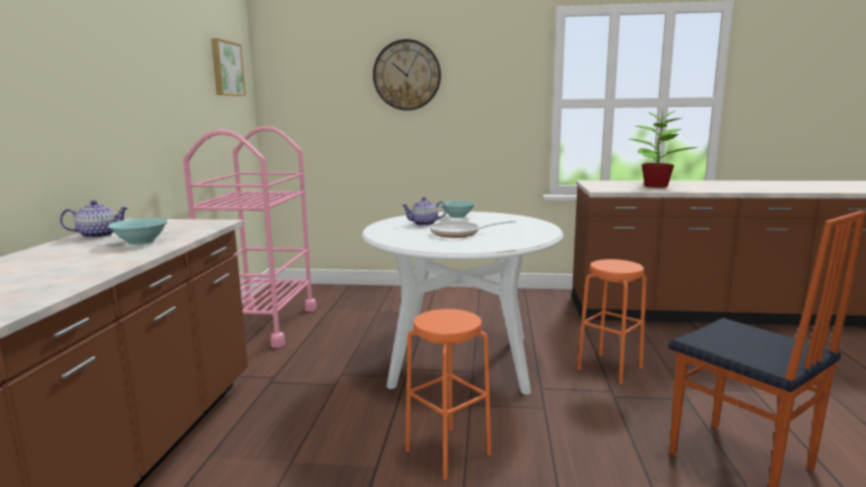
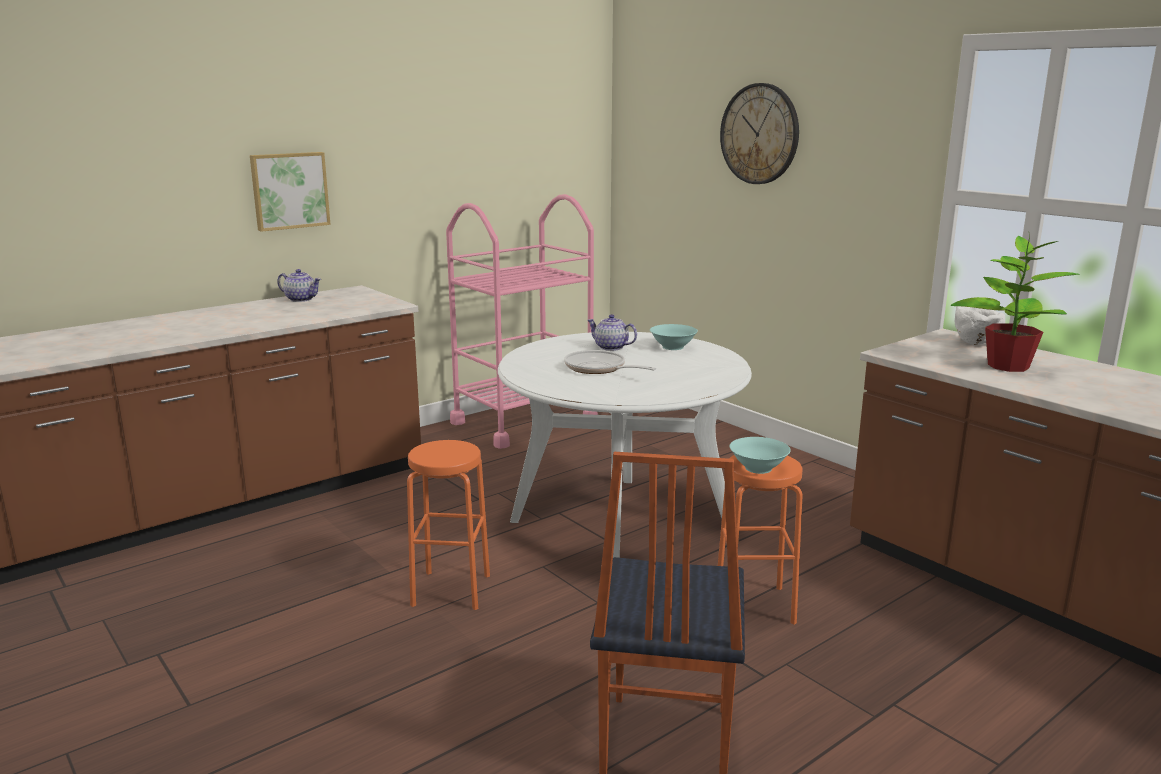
camera: 45 degrees right, 5 degrees up
(141, 242) = (301, 313): turquoise bowl -> turquoise bowl (759, 468)
(226, 68) = (553, 121): picture -> picture (289, 190)
(611, 182) = (975, 343): none -> white bowl

